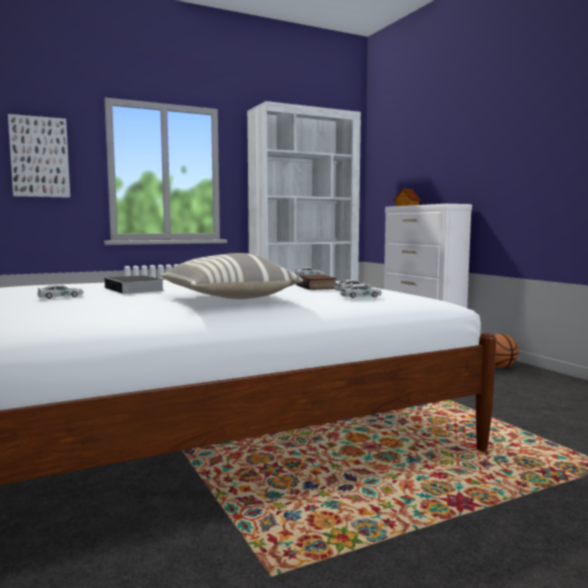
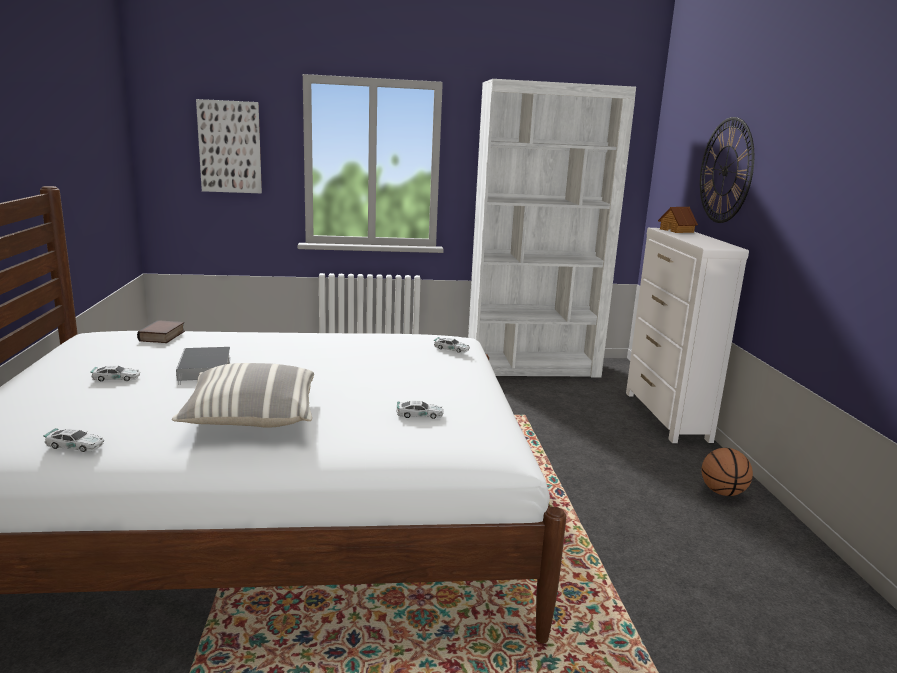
camera: 20 degrees right, 10 degrees up
(317, 287) = (396, 395): book -> book (163, 336)
(360, 296) = (403, 435): toy car -> toy car (75, 446)
(438, 159) = (725, 170): none -> wall clock

